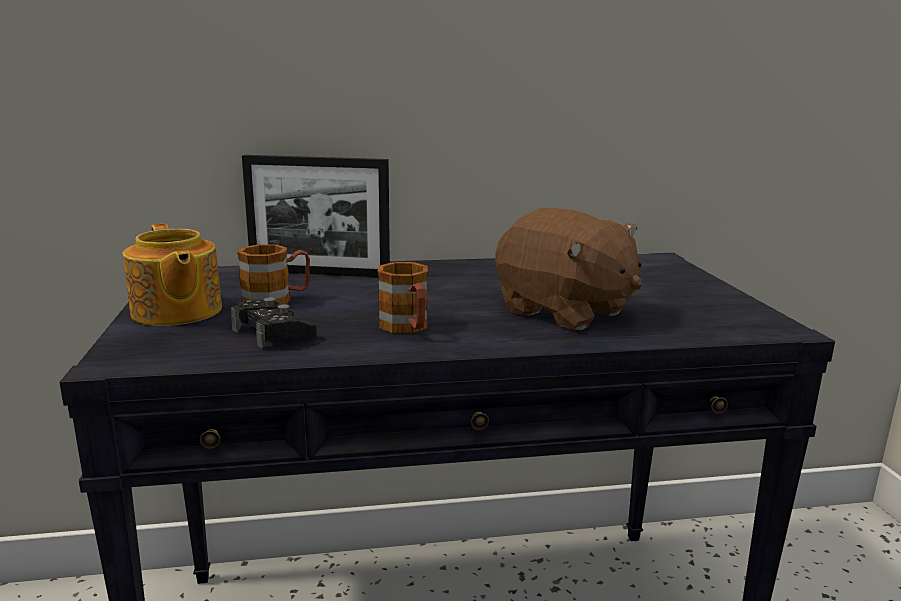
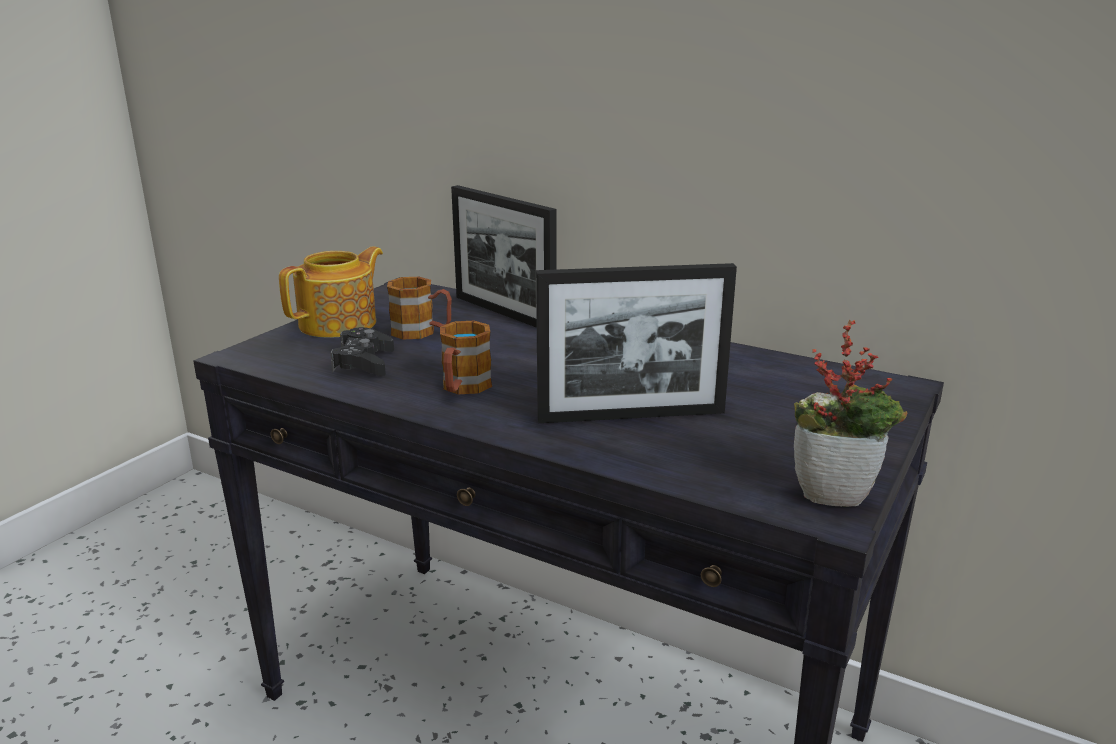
camera: 40 degrees right, 5 degrees up
(176, 312) = (340, 324): teapot -> teapot turned 150 degrees counterclockwise
(564, 311) = (631, 415): brown plush toy -> picture frame
(760, 318) = (836, 495): none -> potted plant

